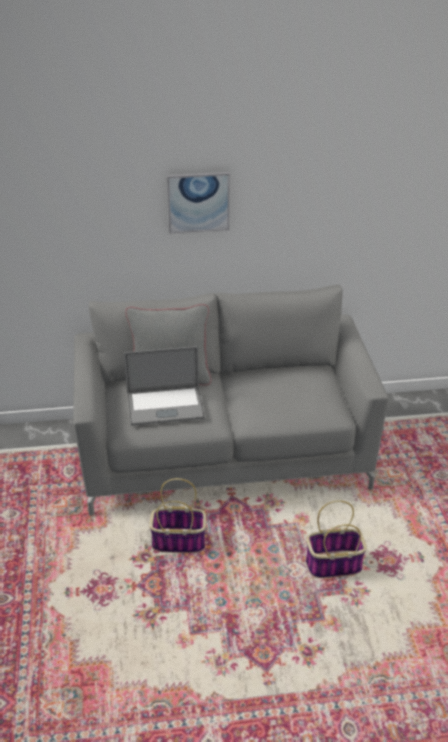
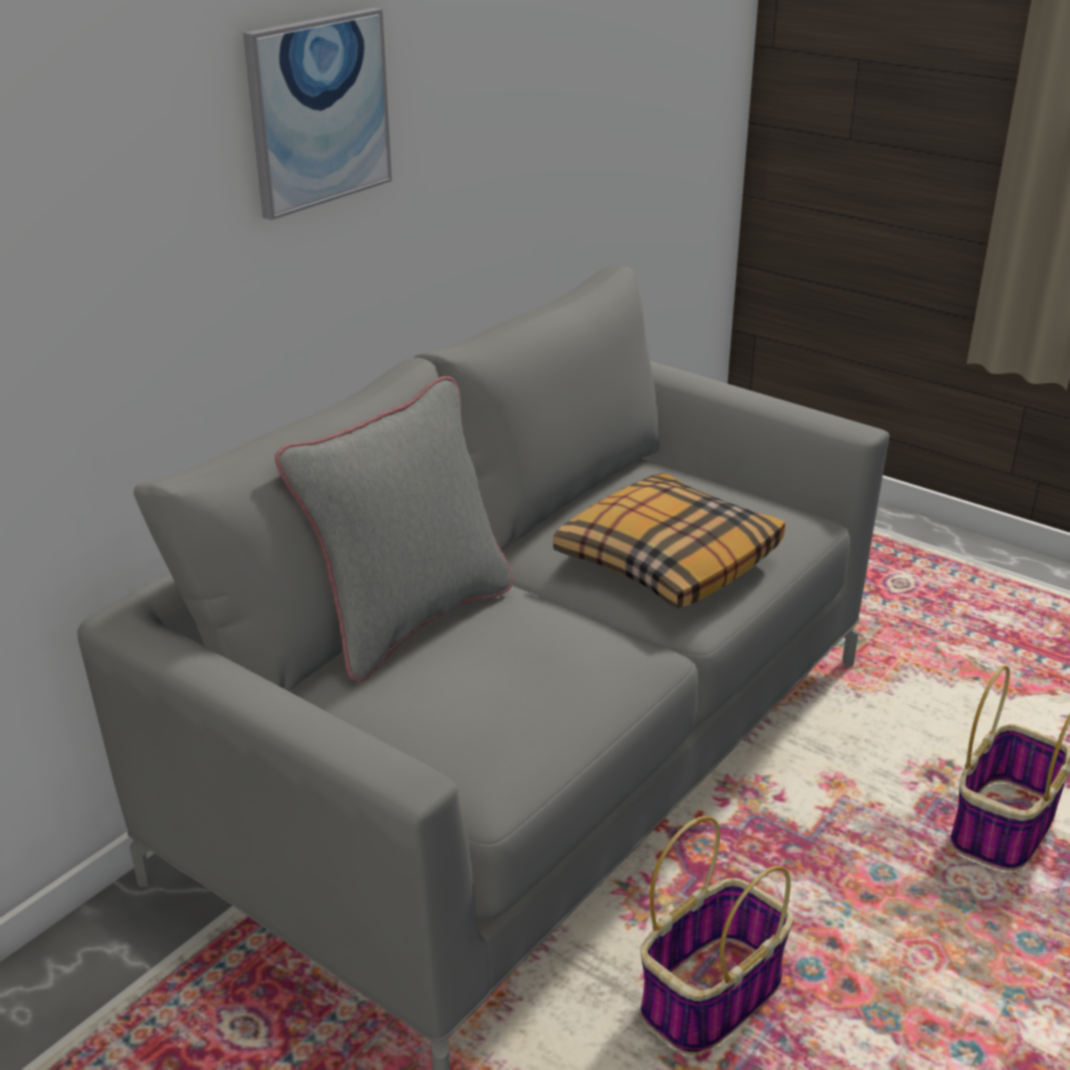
camera: 45 degrees left, 5 degrees down
(165, 406) = (496, 675): laptop -> none
(267, 402) = (667, 560): none -> pillow

